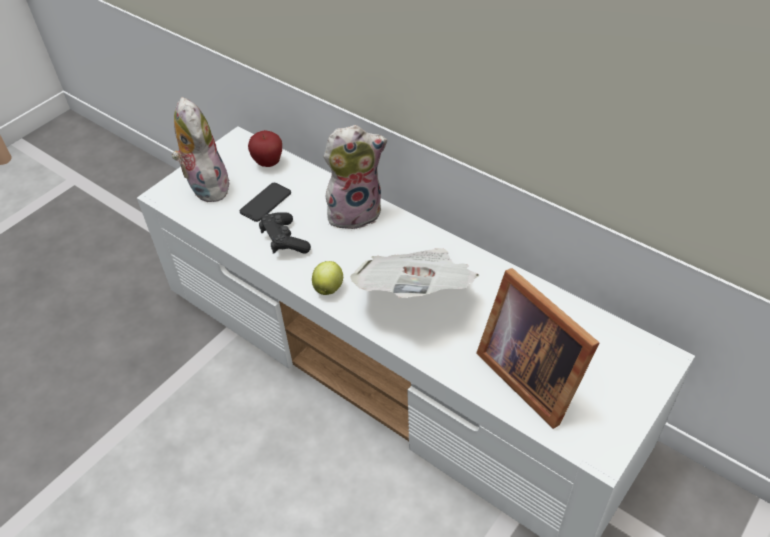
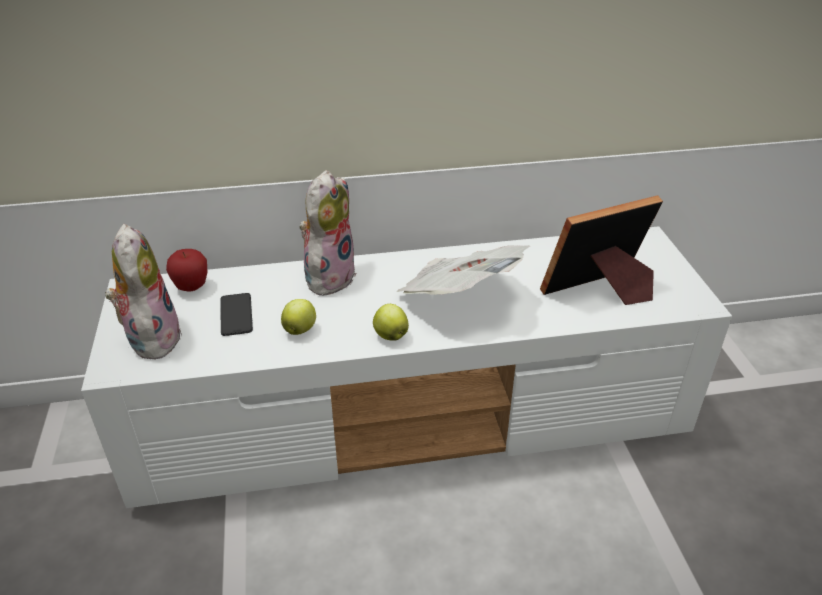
camera: 50 degrees left, 10 degrees down
(205, 186) = (151, 337): plush toy -> plush toy turned 60 degrees clockwise
(284, 241) = (300, 329): black game controller -> apple
(530, 373) = (600, 291): picture frame -> picture frame turned 150 degrees clockwise

